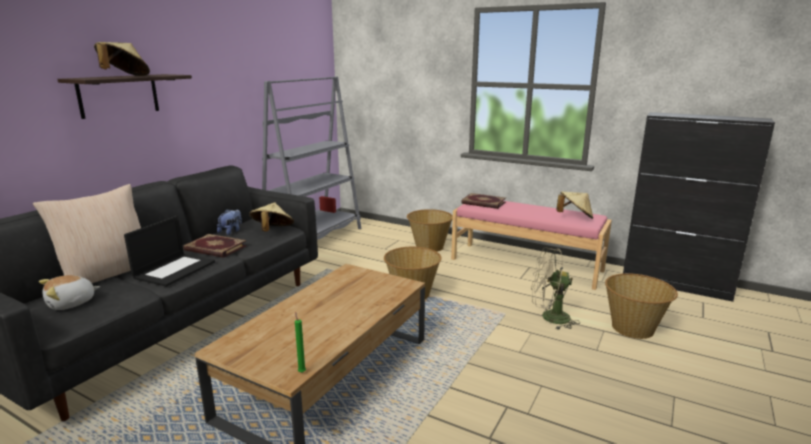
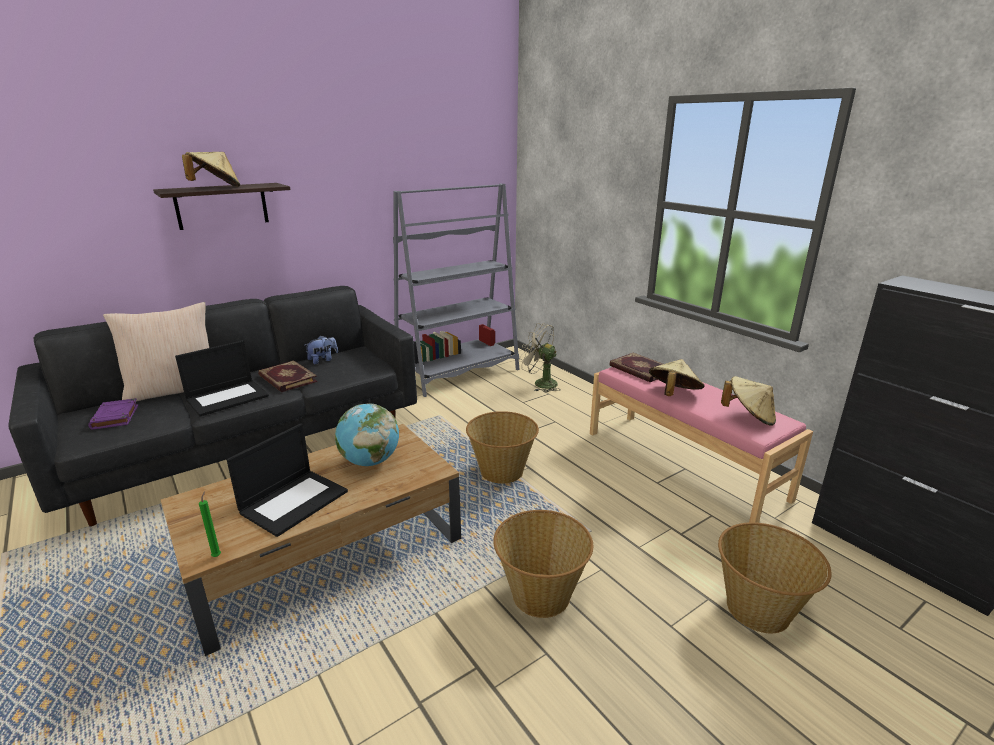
camera: 25 degrees right, 5 degrees up
(71, 303) = (115, 417): plush toy -> purple book
(272, 231) = (360, 367): beige hat -> beige hat (673, 394)
(321, 325) = (294, 501): none -> laptop
(350, 290) = (370, 461): none -> globe
(429, 247) = (577, 410): basket -> basket (540, 594)
(549, 318) = (645, 554): beige fan -> beige fan (540, 383)

